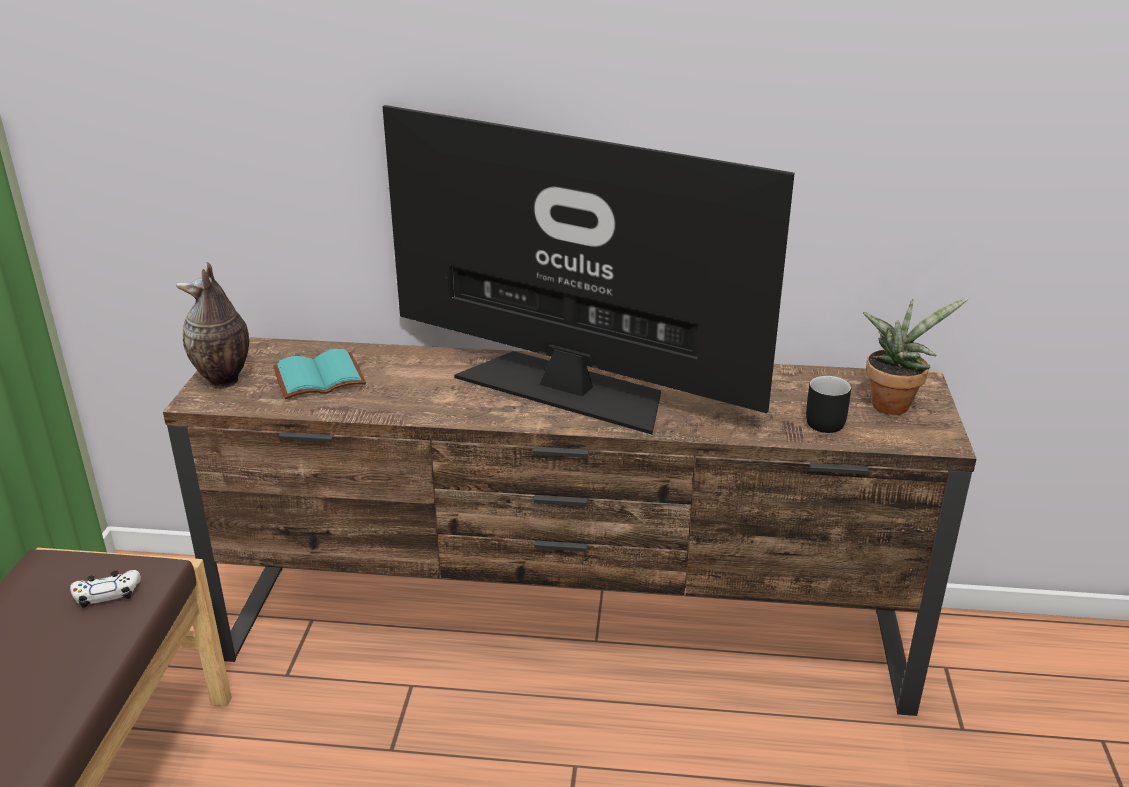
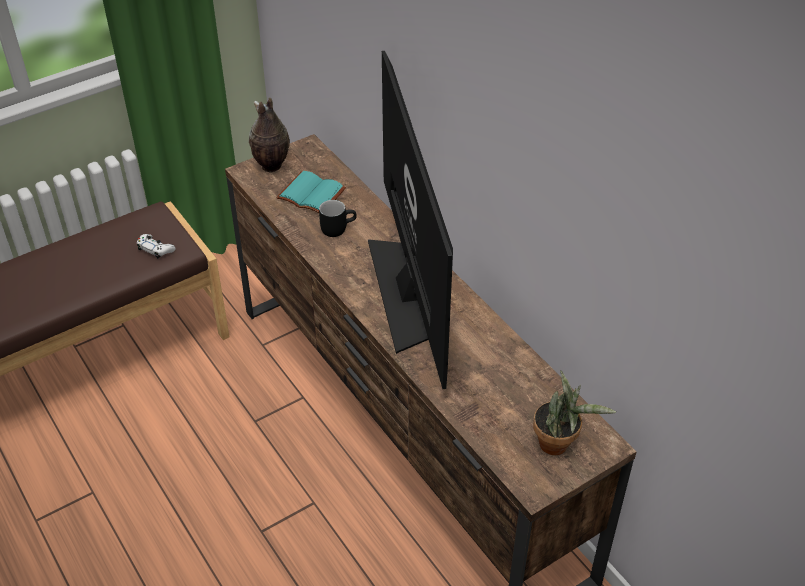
camera: 50 degrees right, 15 degrees up
(823, 420) = (497, 420): black mug -> black mug (337, 228)

